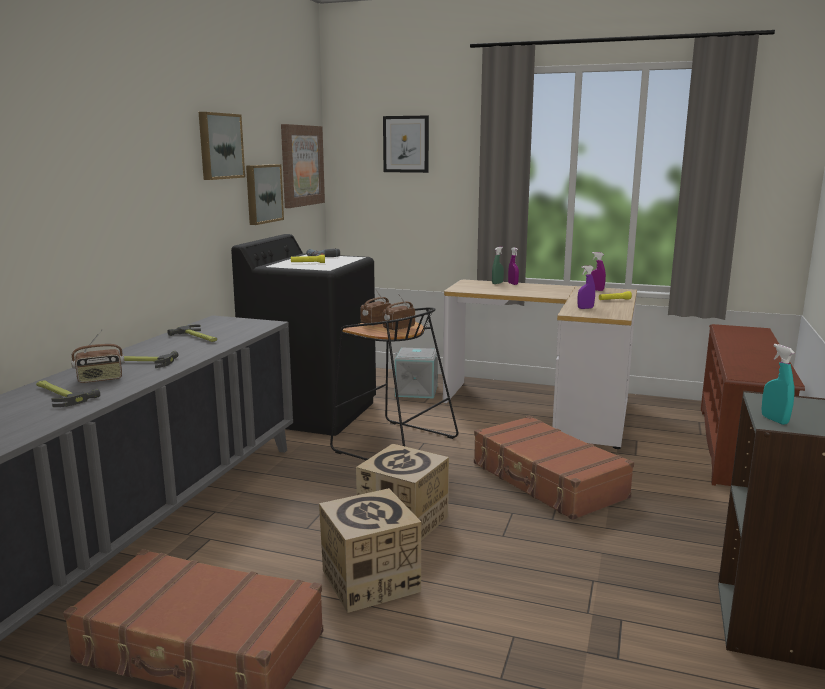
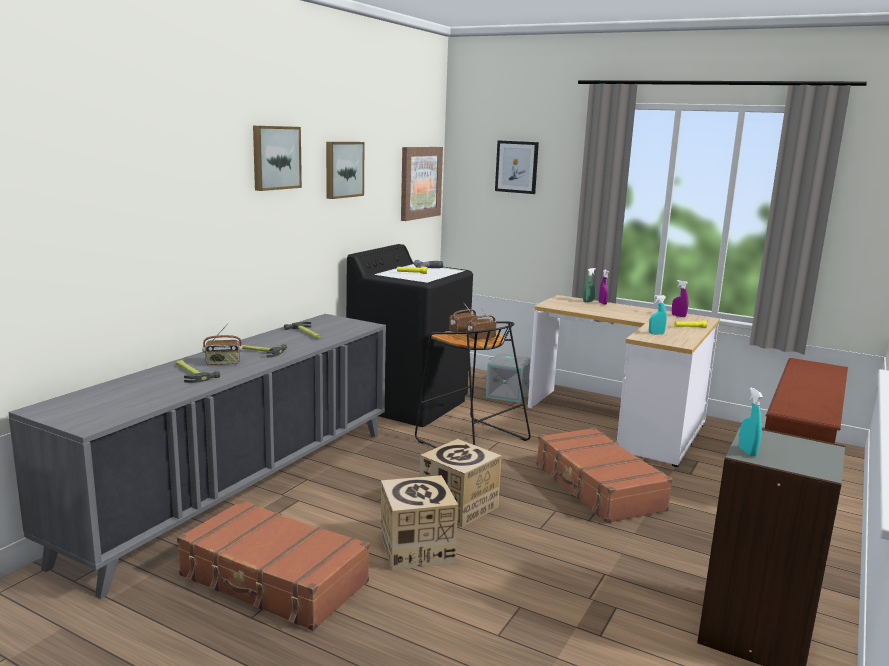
camera: 10 degrees right, 0 degrees up
(262, 193) = (380, 208): picture -> picture (275, 157)
(585, 308) = (656, 334): purple spray bottle -> turquoise spray bottle

